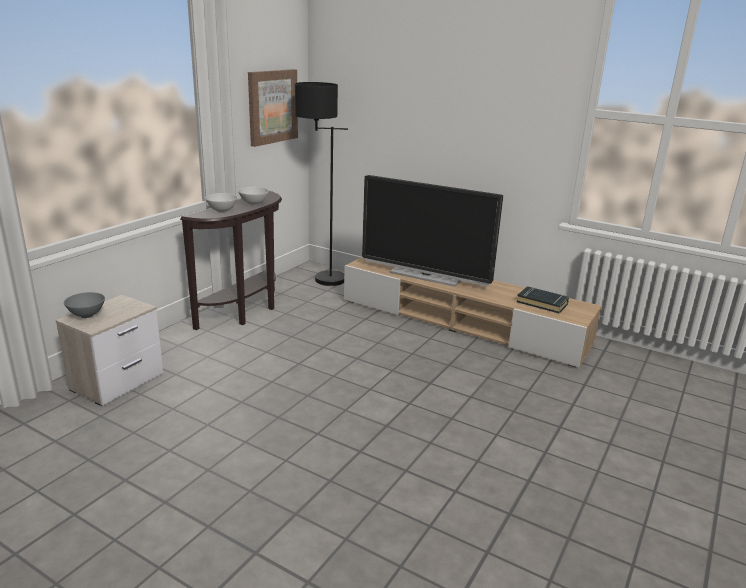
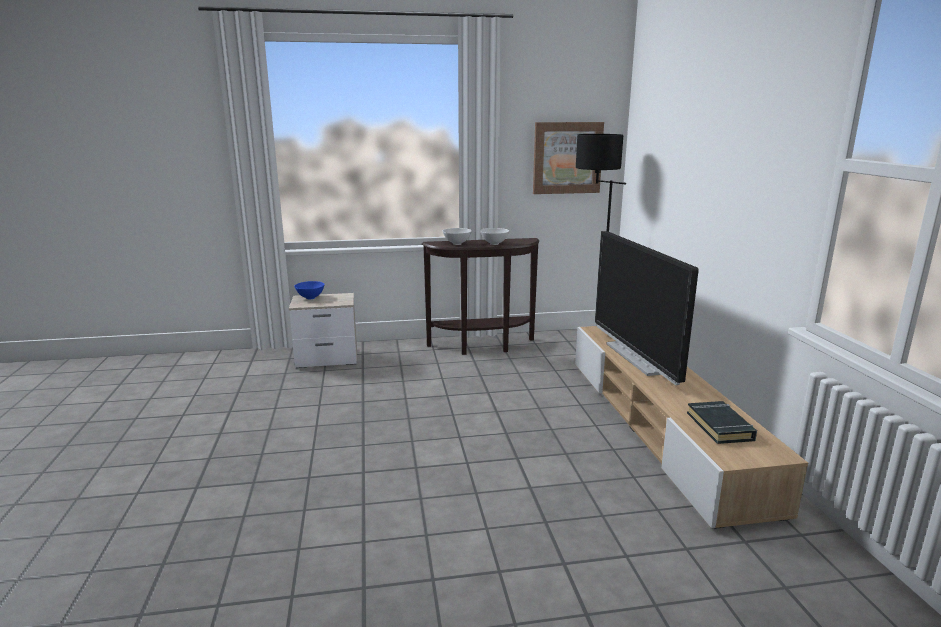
camera: 50 degrees right, 5 degrees down
(86, 315) = (310, 298): grey bowl -> blue bowl

